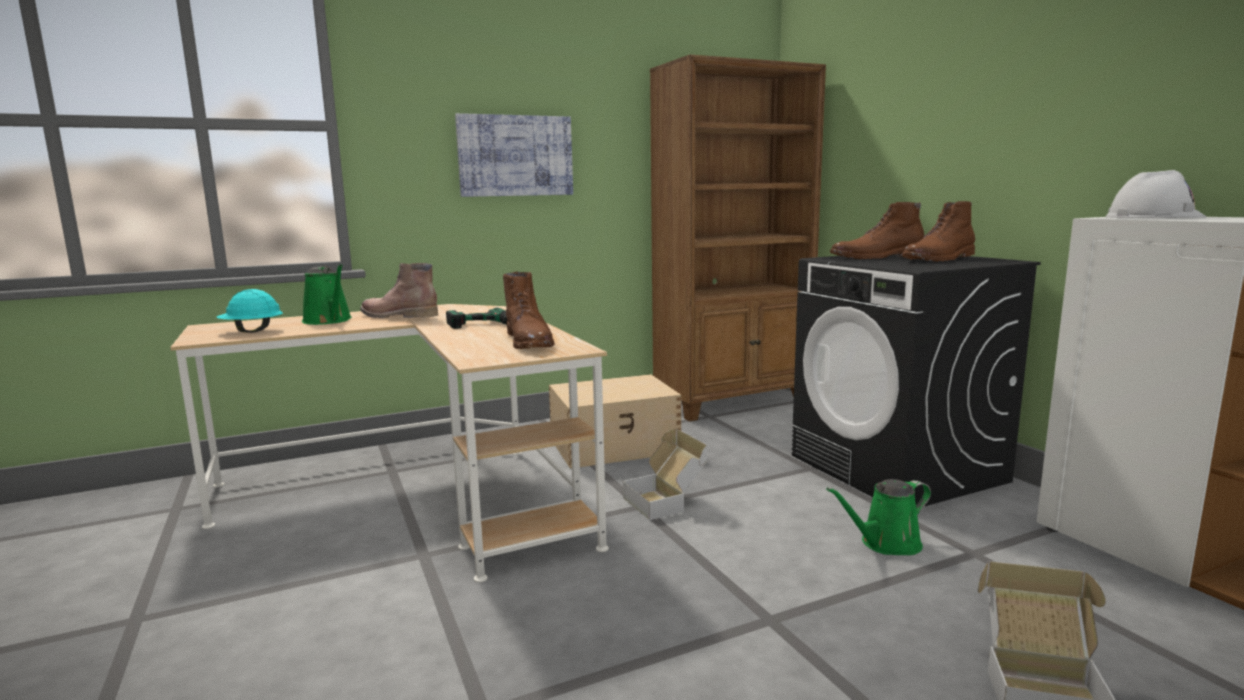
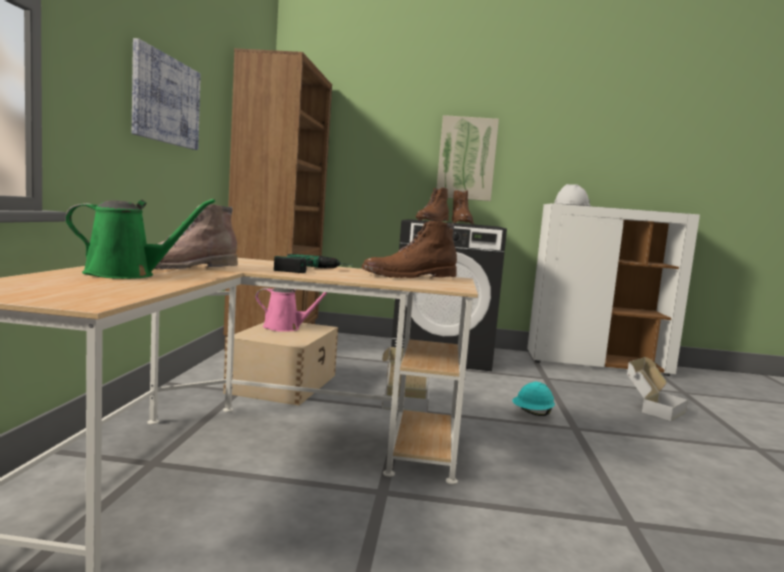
camera: 60 degrees left, 5 degrees down
(252, 331) = (99, 289): turquoise hard hat -> turquoise hard hat (532, 414)
(530, 342) = (409, 277): brown boot -> brown boot turned 150 degrees clockwise
(626, 385) = (285, 328): none -> pink watering can
(886, 544) = (521, 385): green watering can -> none
(995, 141) = (466, 158): none -> picture

